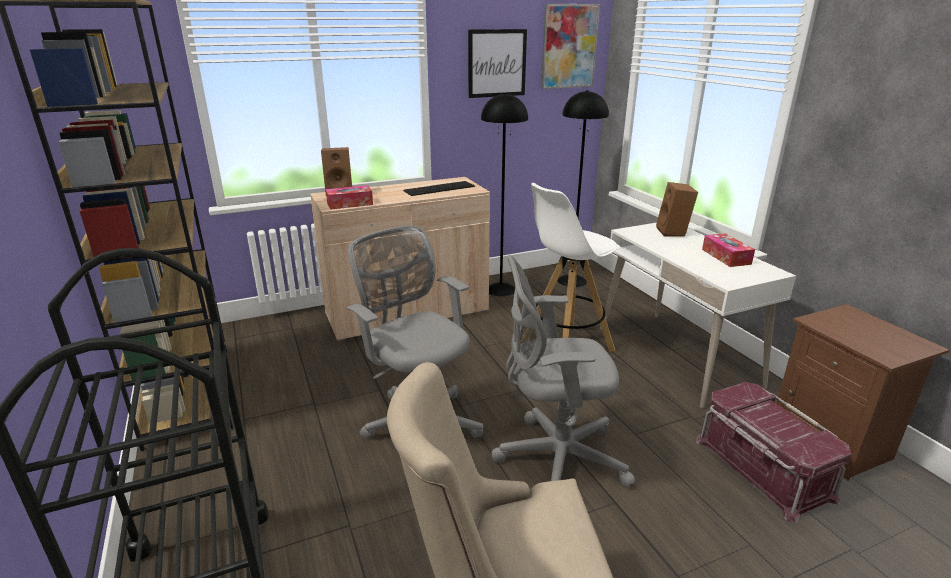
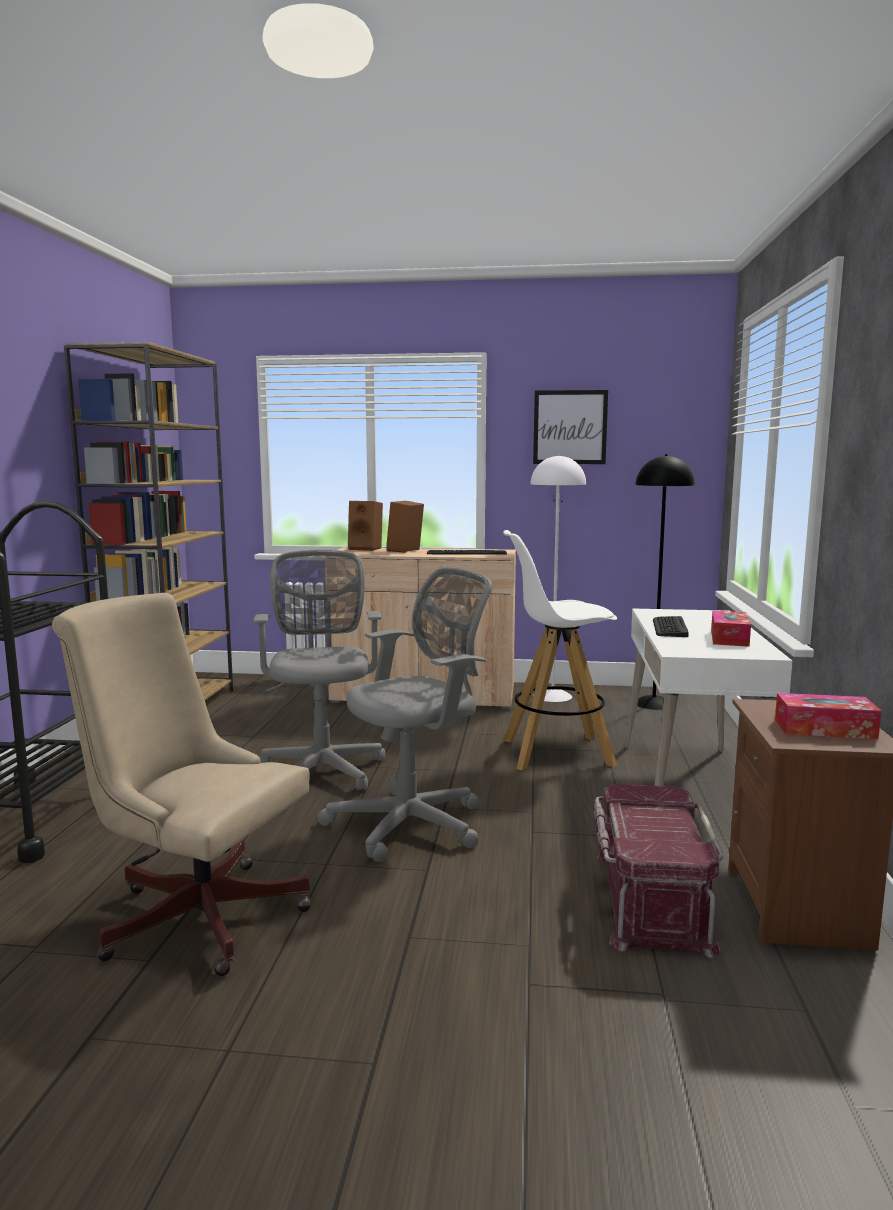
camera: 30 degrees right, 15 degrees down
(350, 204) = (359, 553): tissue box -> tissue box (824, 729)
(500, 289) = (552, 696): black floor lamp -> white floor lamp
(554, 457) = (414, 823): grey office chair -> grey office chair turned 120 degrees clockwise
(569, 46) = (668, 410): picture -> none
(673, 232) = (708, 617): brown speaker -> brown speaker (405, 551)
(674, 251) = (669, 628): none -> keyboard

